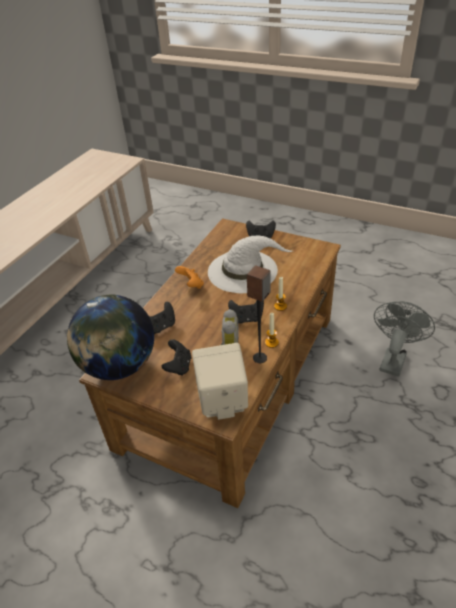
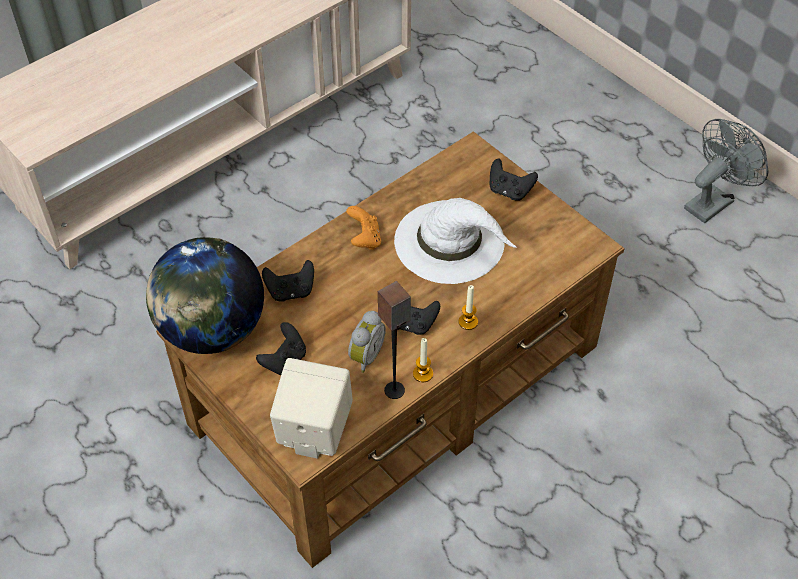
camera: 20 degrees right, 10 degrees up
(393, 358) = (654, 448): grey fan -> grey fan (713, 201)

